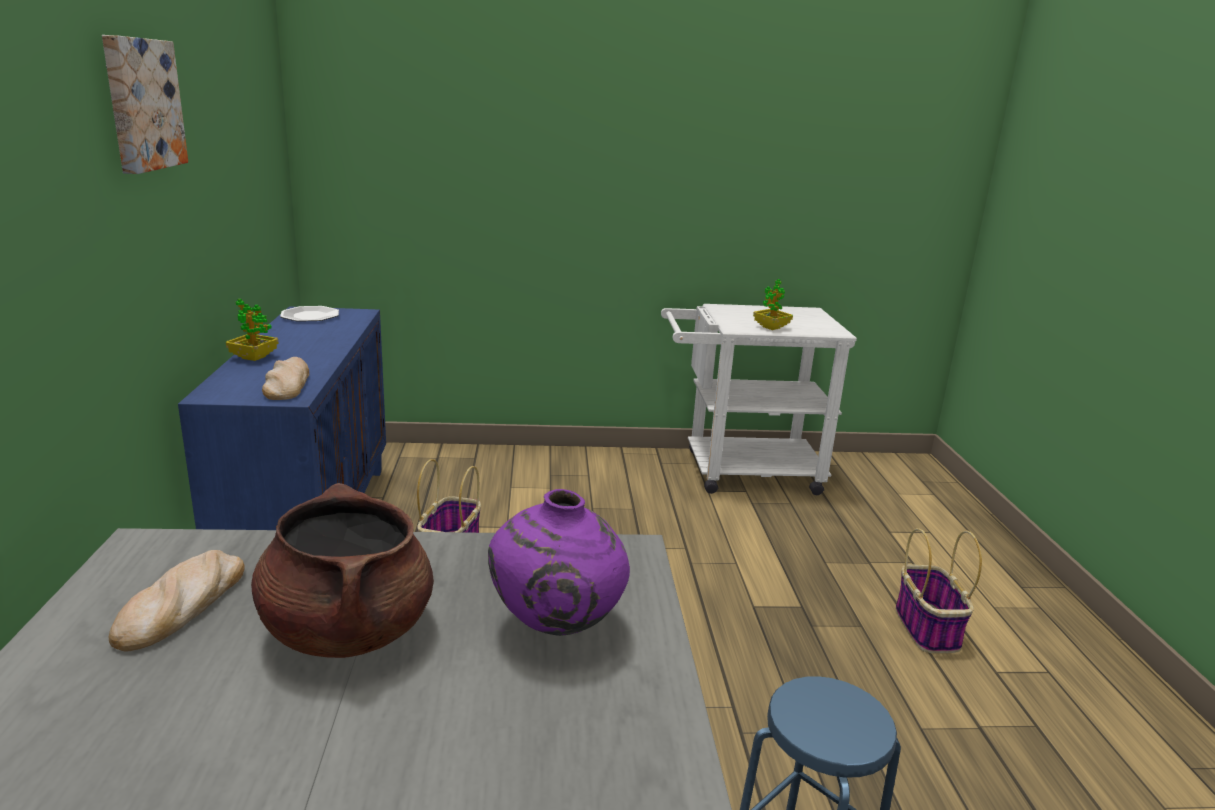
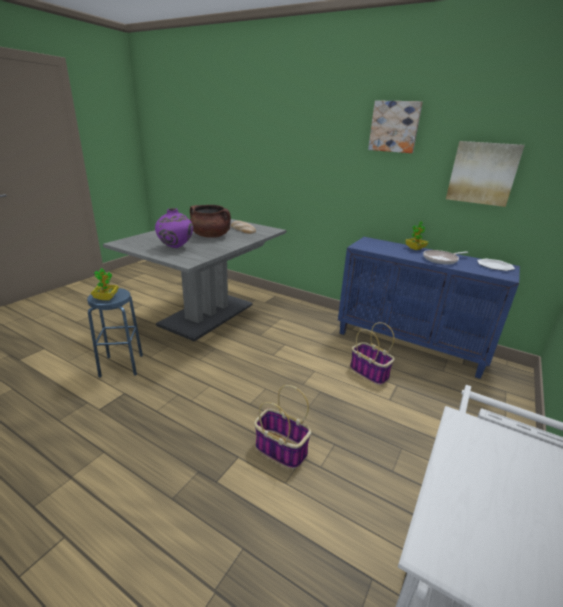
camera: 125 degrees right, 5 degrees up
(235, 176) = (482, 173): none -> picture
(287, 384) = (375, 248): bread -> none
(314, 340) = (441, 260): none -> frying pan
(771, 327) = (466, 464): potted plant -> potted plant (106, 298)
(927, 629) = (127, 539): basket -> basket (280, 449)

